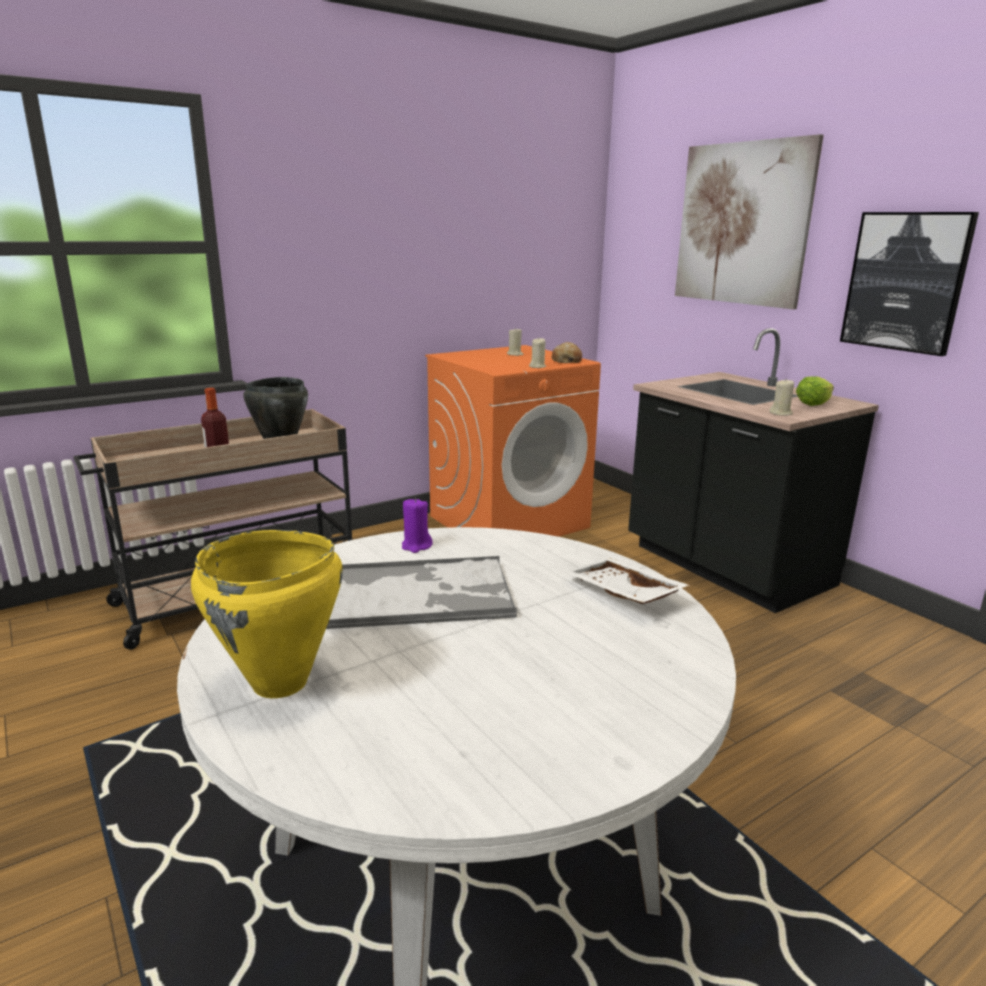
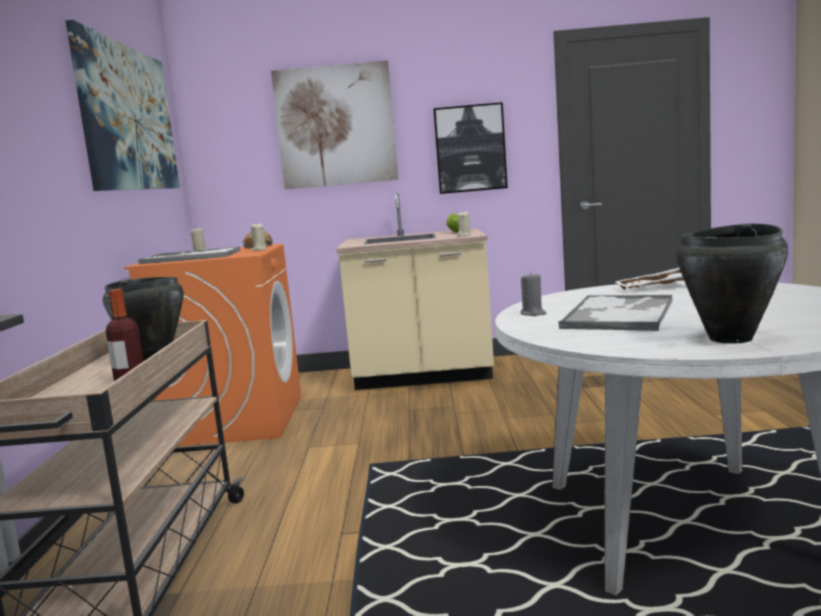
camera: 55 degrees left, 10 degrees down
(280, 683) = (731, 338): yellow cooking pot -> black cooking pot
(416, 546) = (533, 313): purple candle -> grey candle
(483, 358) = (190, 257): none -> tray
(489, 208) = (128, 118): none -> picture
(726, 567) = (423, 375): black counter -> beige counter

